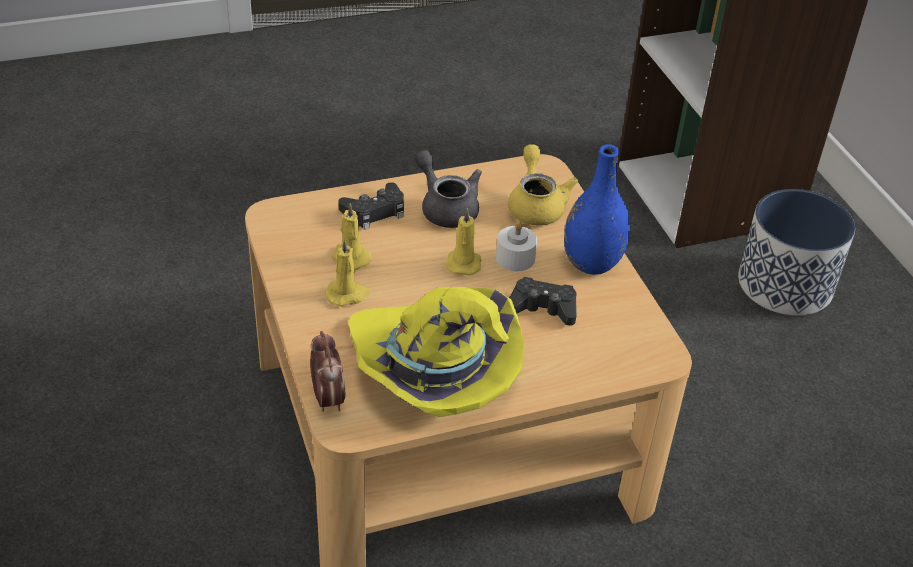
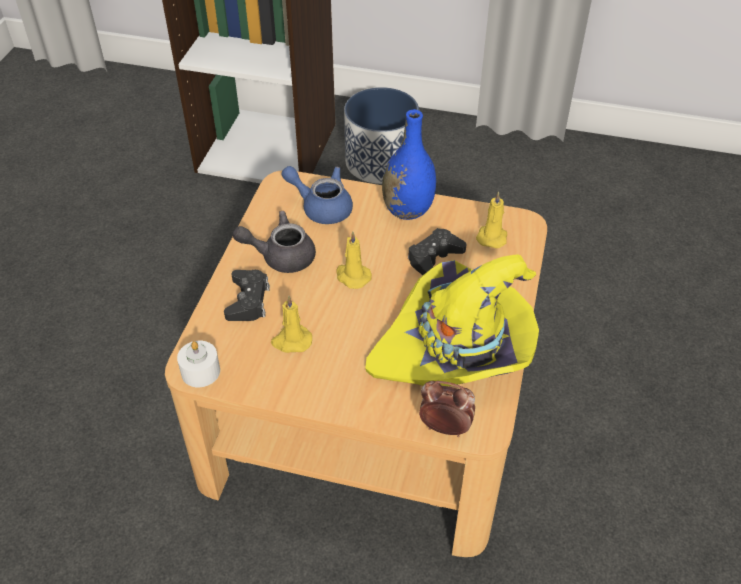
camera: 55 degrees left, 5 degrees up
(348, 294) = (334, 362): yellow candle -> yellow candle (492, 236)
(515, 258) = (370, 246): white candle -> white candle (200, 371)
(536, 205) = (321, 207): yellow teapot -> blue teapot

